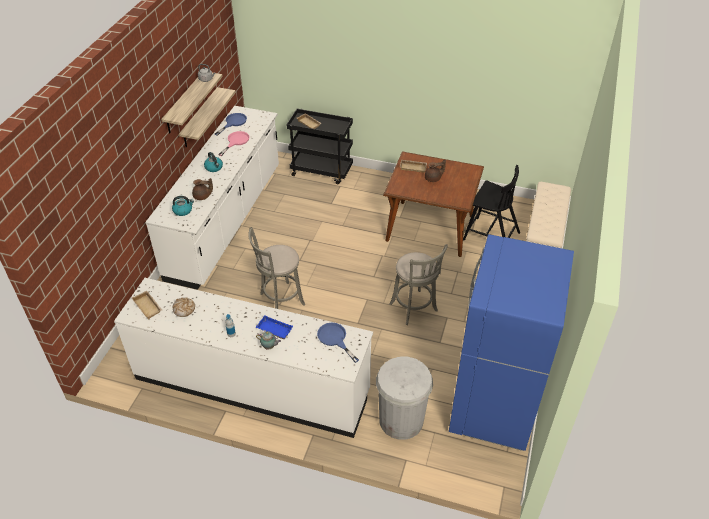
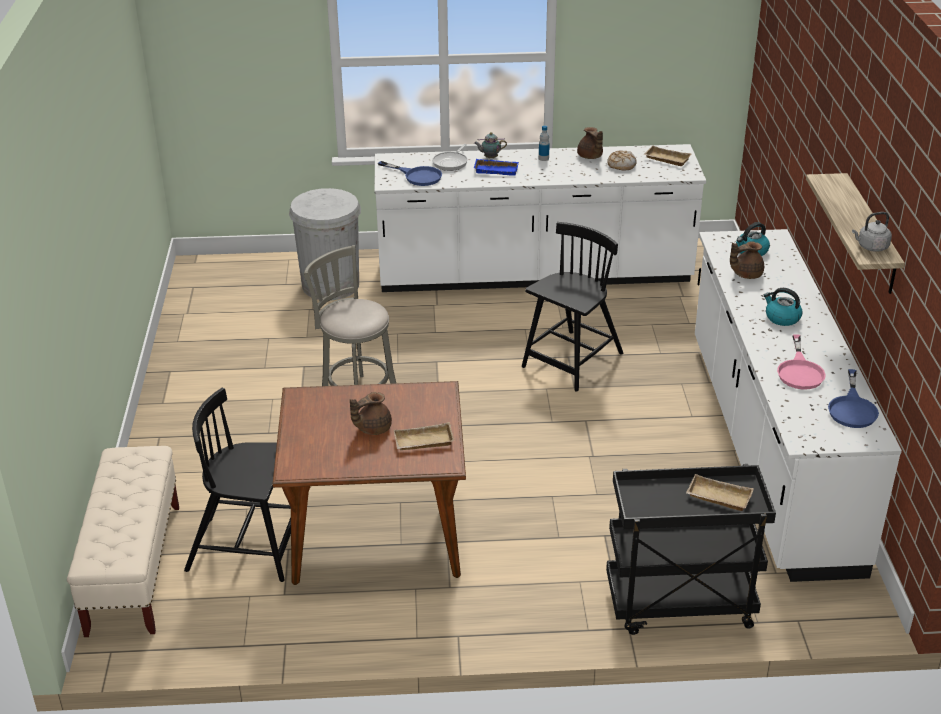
camera: 160 degrees right, 10 degrees down
(197, 326) = (590, 157): none -> brown teapot
(200, 118) = (874, 317): shelf -> none
(280, 300) = (572, 361): grey stool -> black chair
(301, 349) = (451, 162): none -> frying pan
(493, 407) = (214, 319): blue fridge -> none

